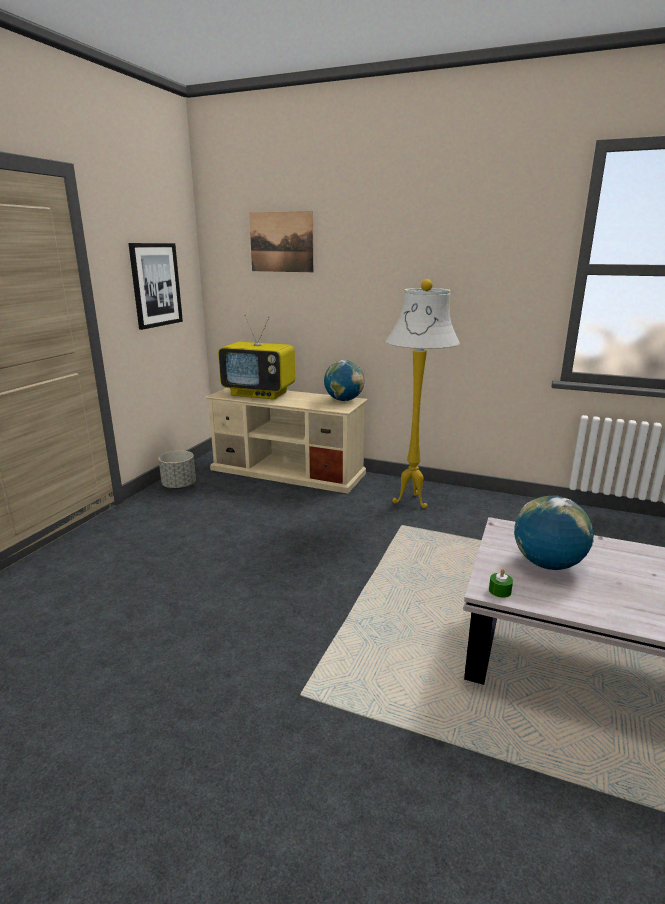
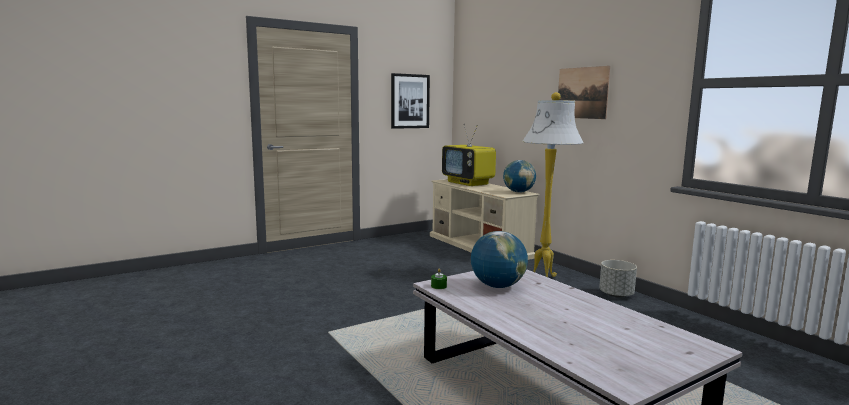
camera: 35 degrees right, 10 degrees down
(179, 485) = (400, 239): grey planter -> grey planter (616, 294)
(281, 242) = (496, 72): picture -> picture (582, 93)

